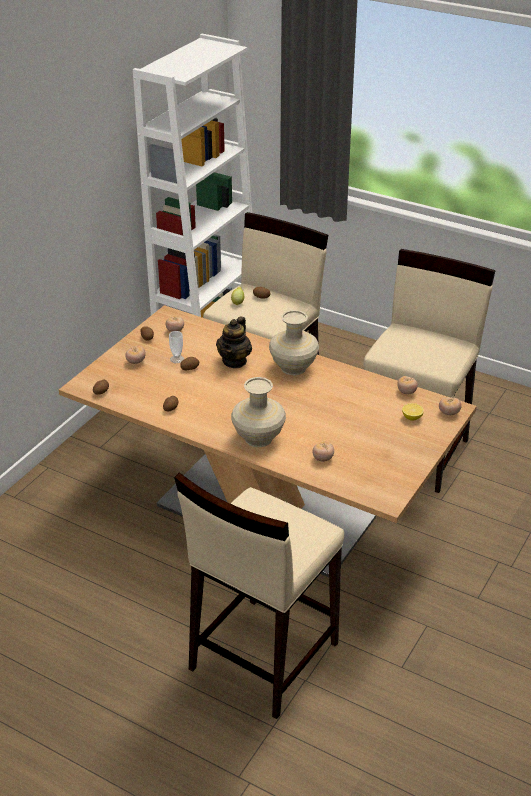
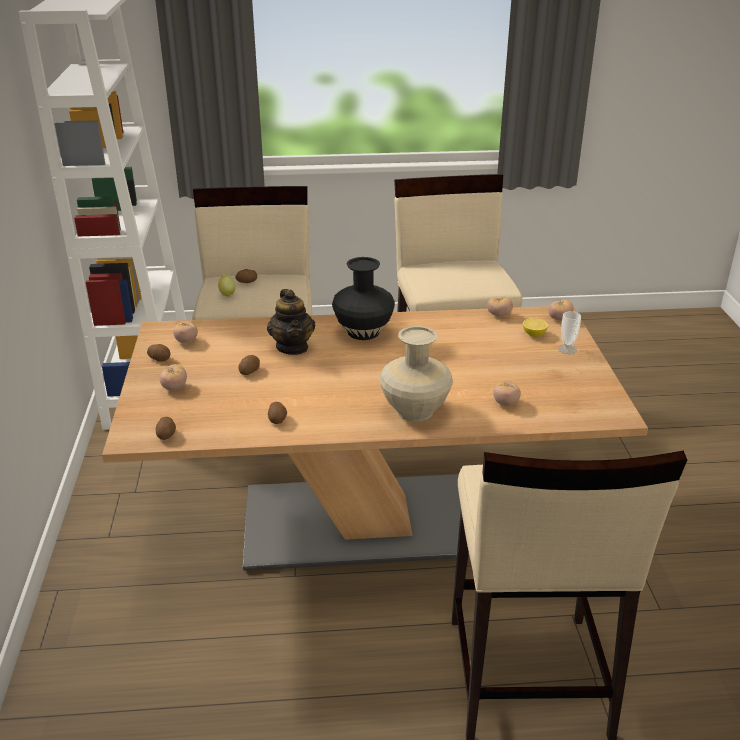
camera: 35 degrees left, 5 degrees down
(177, 359) = (222, 368): cup -> cup (567, 349)
(294, 368) = (364, 332): beige vase -> black vase

